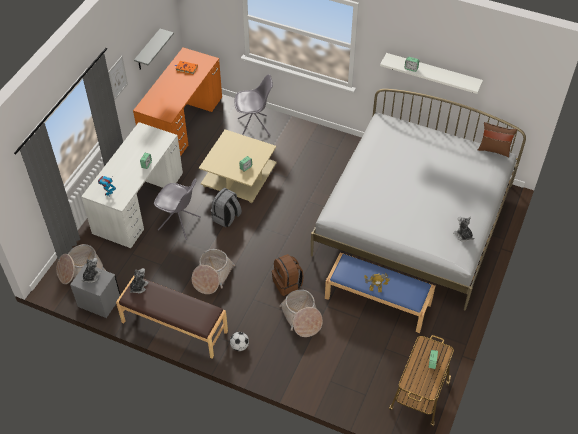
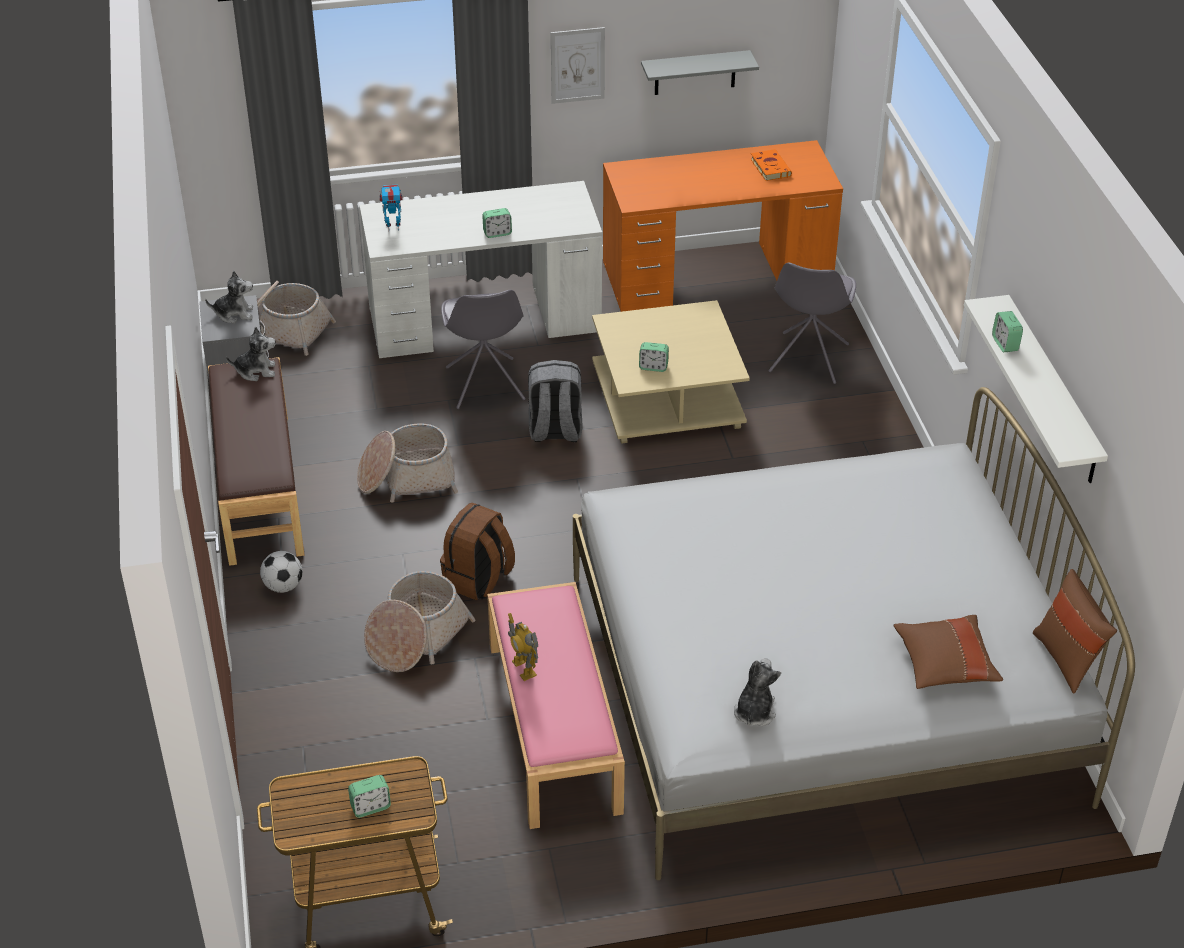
camera: 55 degrees right, 10 degrees down
(254, 127) = (808, 359): grey chair -> grey chair turned 60 degrees clockwise
(378, 301) = (555, 727): blue bench -> pink bench
(476, 178) = (945, 664): none -> brown pillow

